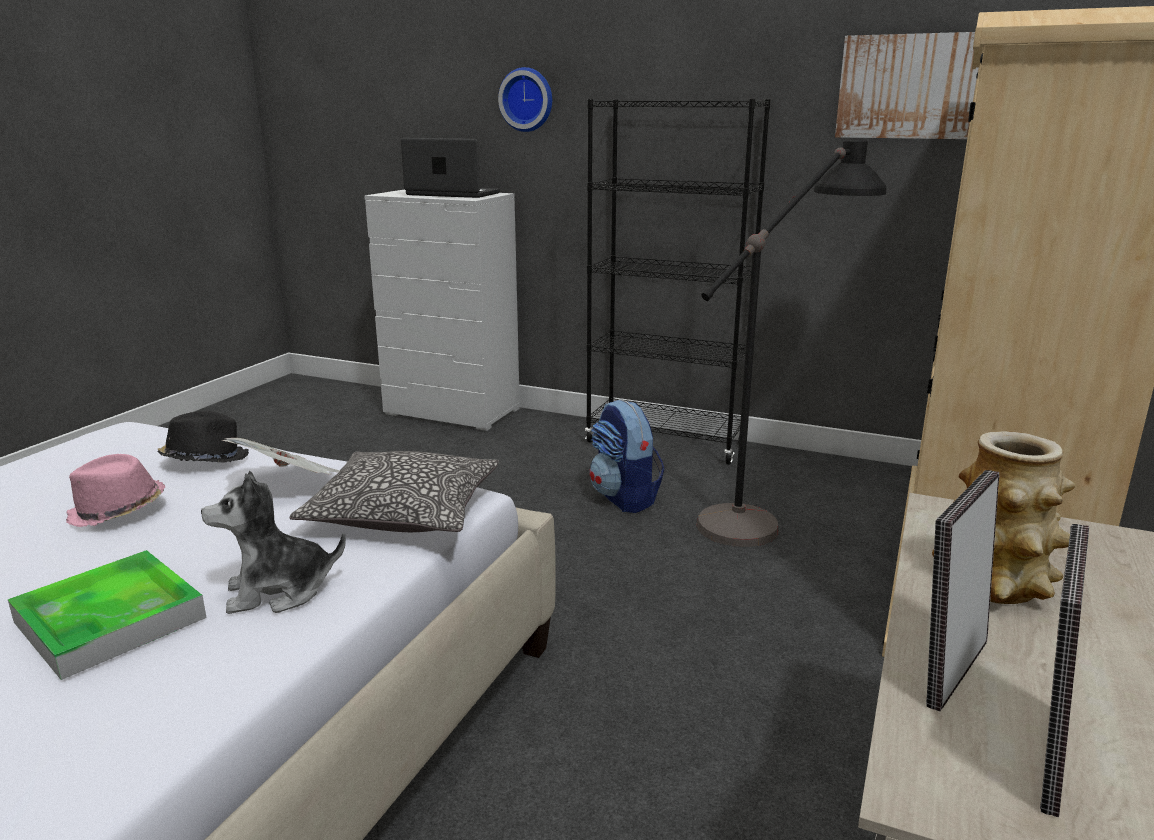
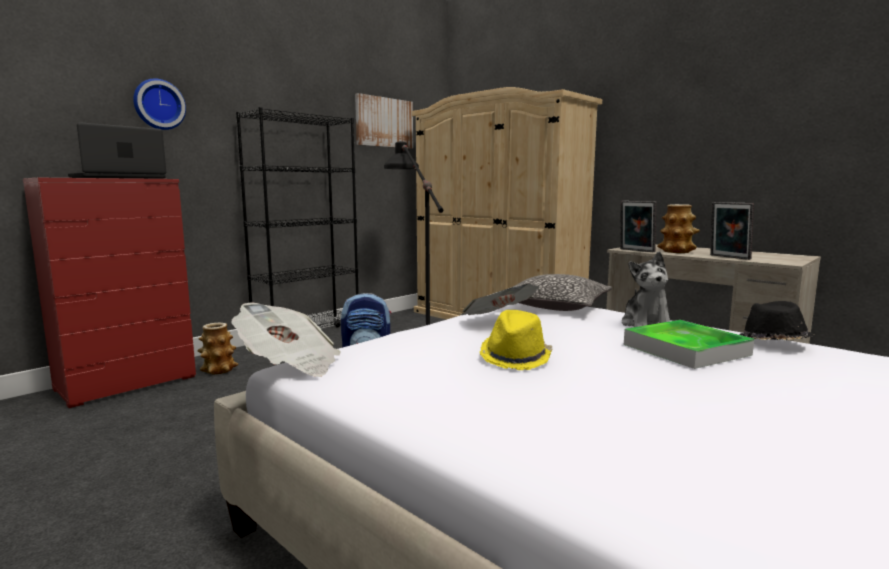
camera: 70 degrees left, 10 degrees down
(117, 511) = (516, 357): pink hat -> yellow hat
(122, 426) = (290, 365): none -> newspaper
(205, 459) = (427, 338): black hat -> black hat (772, 343)
(452, 412) = (127, 383): white dresser -> red dresser
(513, 434) = (219, 370): none -> vase
(1043, 756) = (765, 257): picture frame -> picture frame (636, 250)

